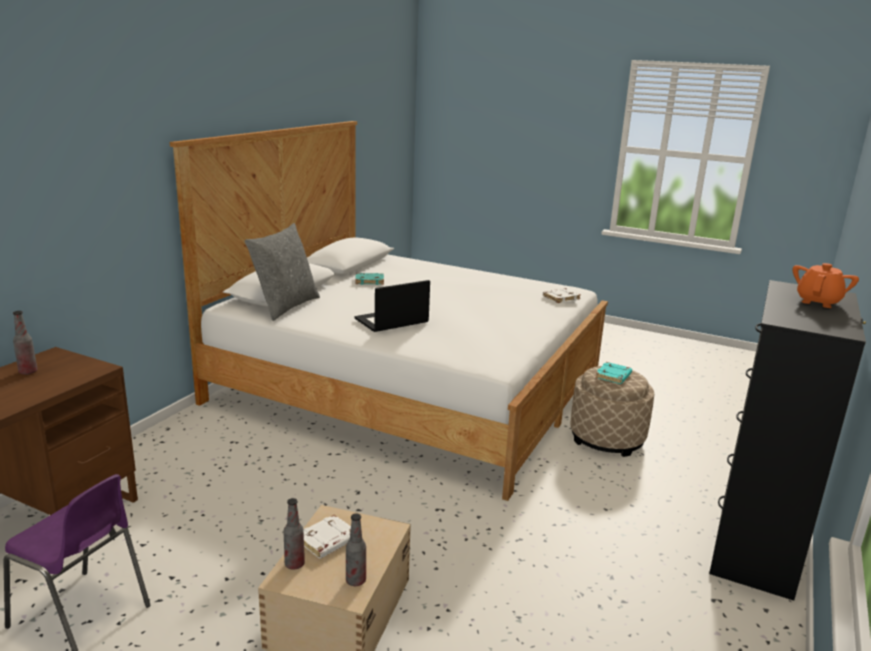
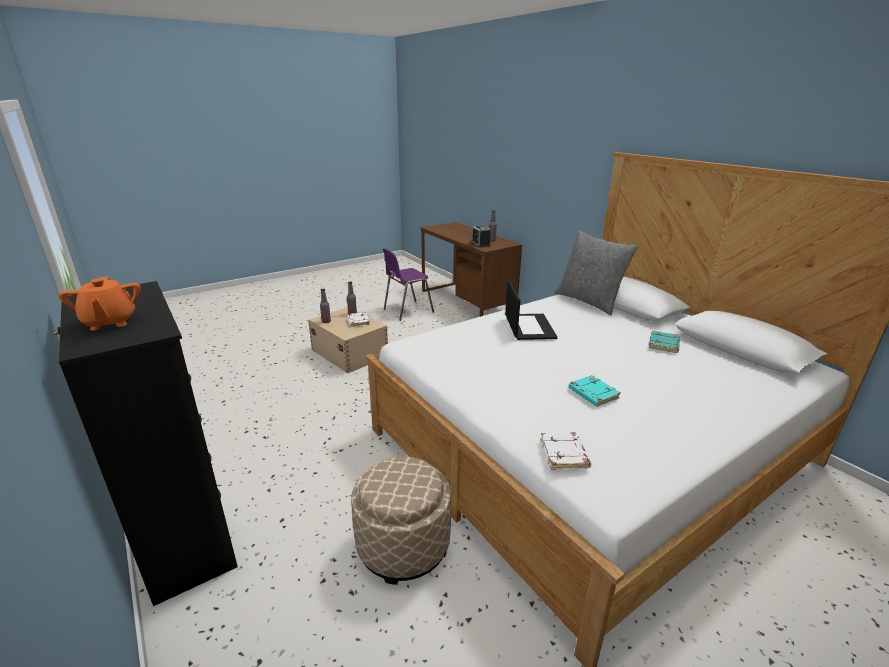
camera: 120 degrees right, 5 degrees up
(66, 376) = (480, 244): none -> alarm clock
(613, 376) = (401, 477): turquoise book -> turquoise book (592, 394)

